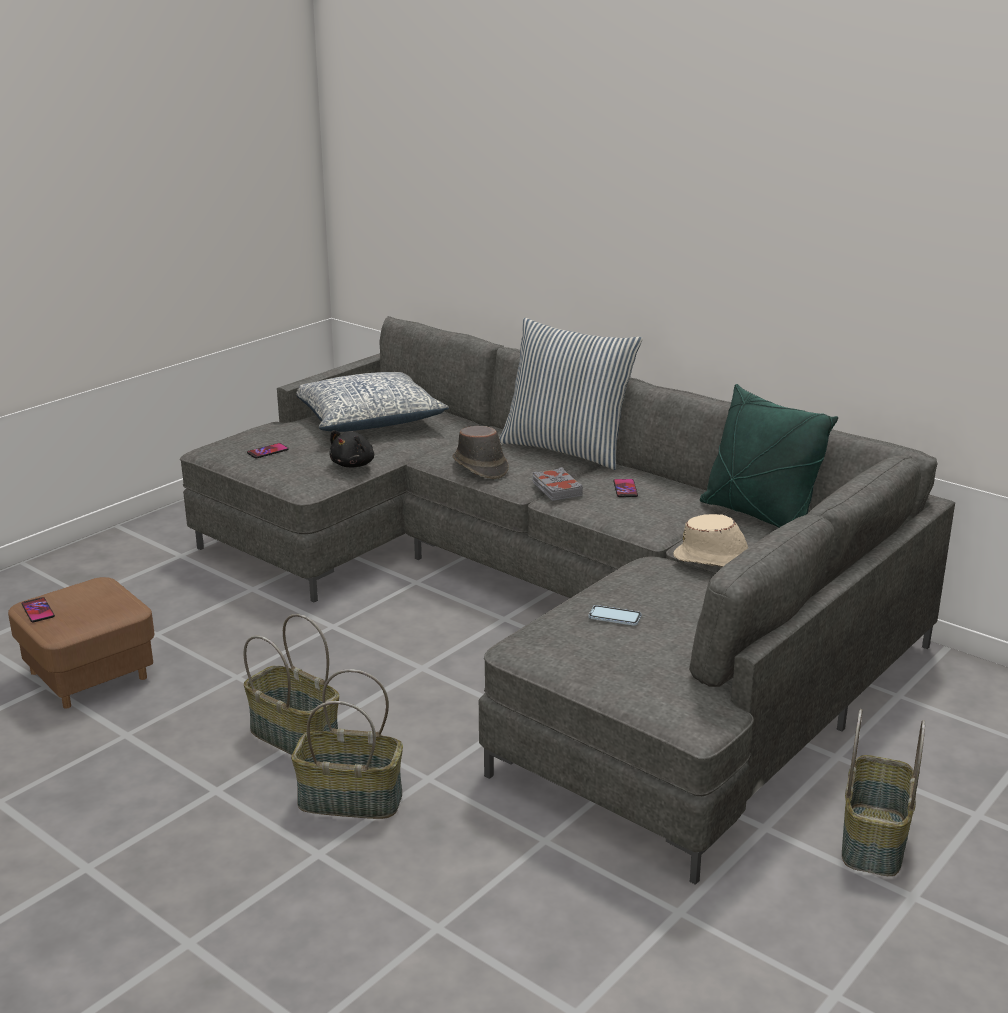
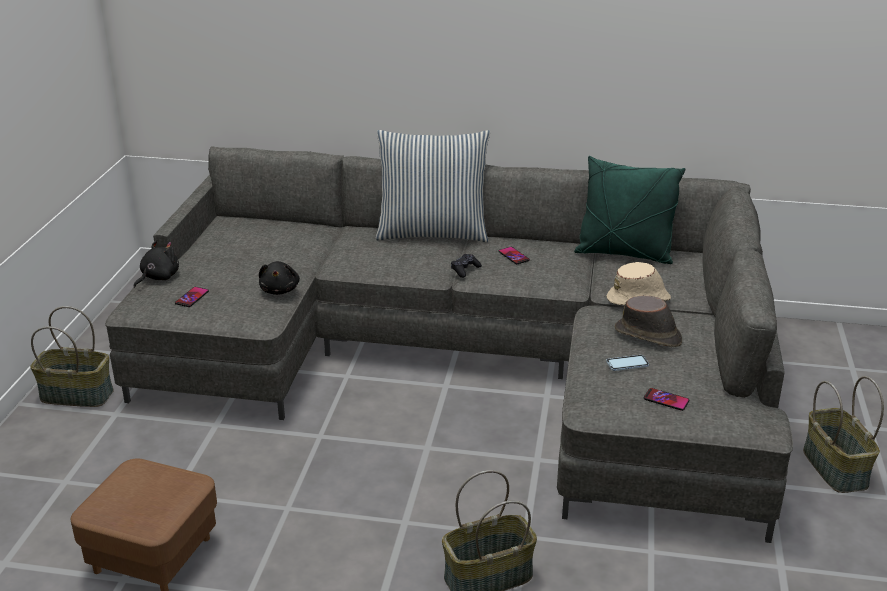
camera: 30 degrees left, 5 degrees up
(38, 610) = (107, 513): phone -> phone (666, 400)
(262, 430) = (158, 277): none -> black plush toy
(296, 736) = (391, 540): basket -> basket (78, 394)
(368, 419) = (243, 245): pillow -> none
(480, 467) = (386, 265): brown hat -> brown hat (648, 335)
(556, 489) = (465, 270): grey book -> black game controller

